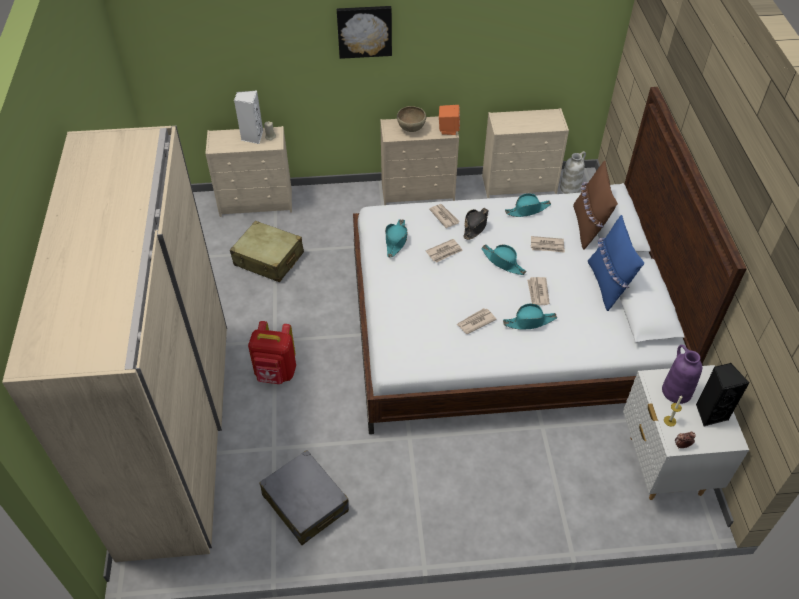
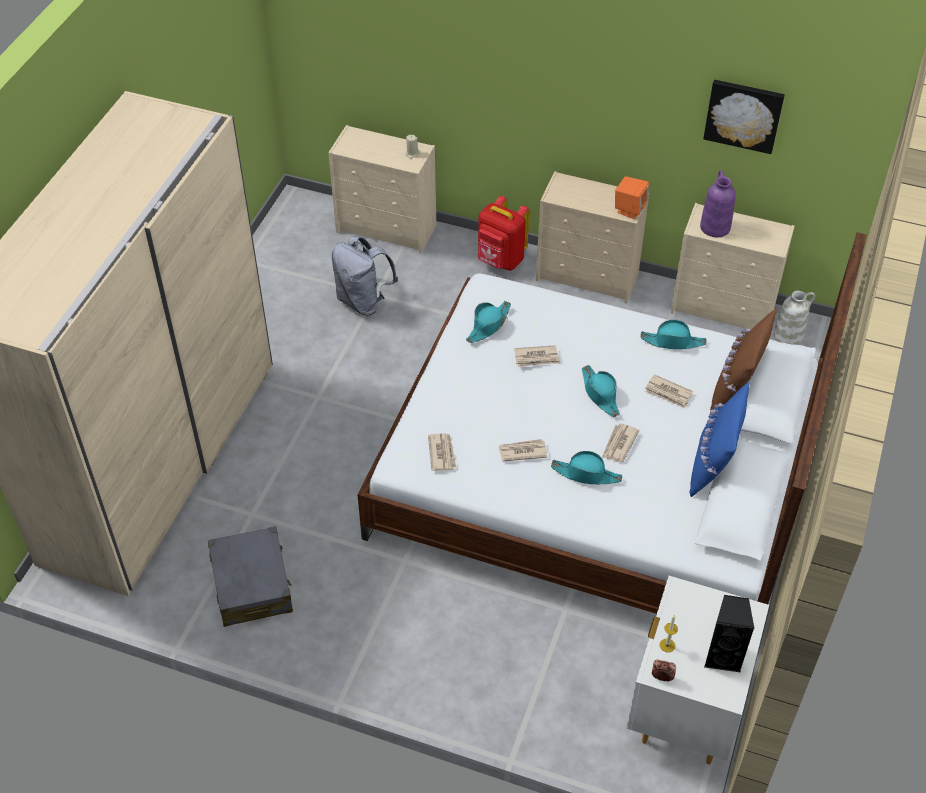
camera: 25 degrees right, 0 degrees up
(252, 137) = (391, 148): white speaker -> none
(269, 259) = (363, 301): beige suitcase -> grey backpack
(276, 373) = (299, 434): red backpack -> red backpack (500, 260)
(364, 31) = (546, 58): picture -> picture (743, 115)
(411, 129) = (584, 195): brown bowl -> none
(444, 216) = (564, 315): newspaper -> newspaper (442, 453)
(475, 226) = (595, 340): black hat -> none
(676, 391) = (699, 616): purple vase -> purple vase (714, 227)

